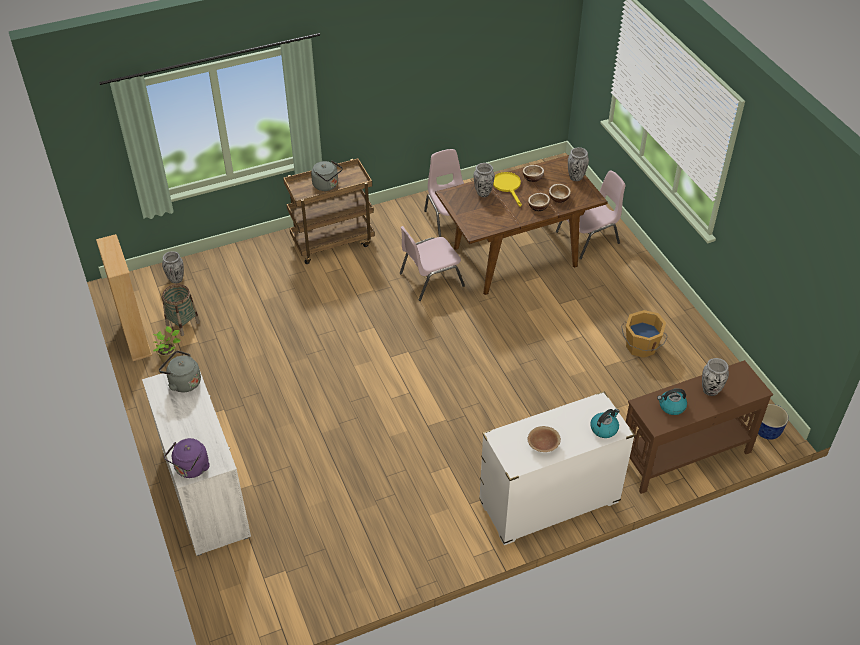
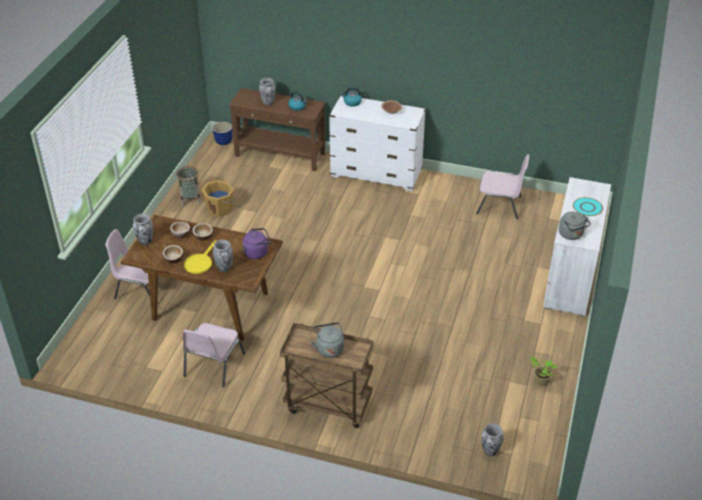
camera: 140 degrees left, 5 degrees down
(135, 339) = (559, 413): beige bookcase -> none
(183, 324) = (511, 404): basket -> basket (190, 199)
(187, 431) = (587, 207): none -> turquoise plate
(191, 469) = (597, 188): purple kettle -> purple kettle (257, 252)
(430, 279) = (290, 326): pink chair -> pink chair (500, 205)

